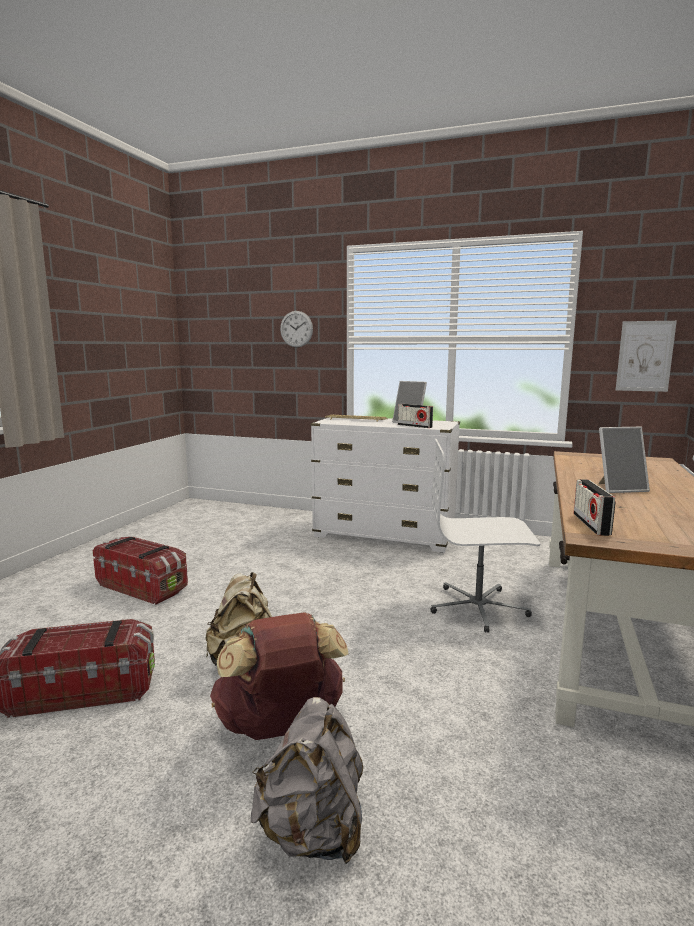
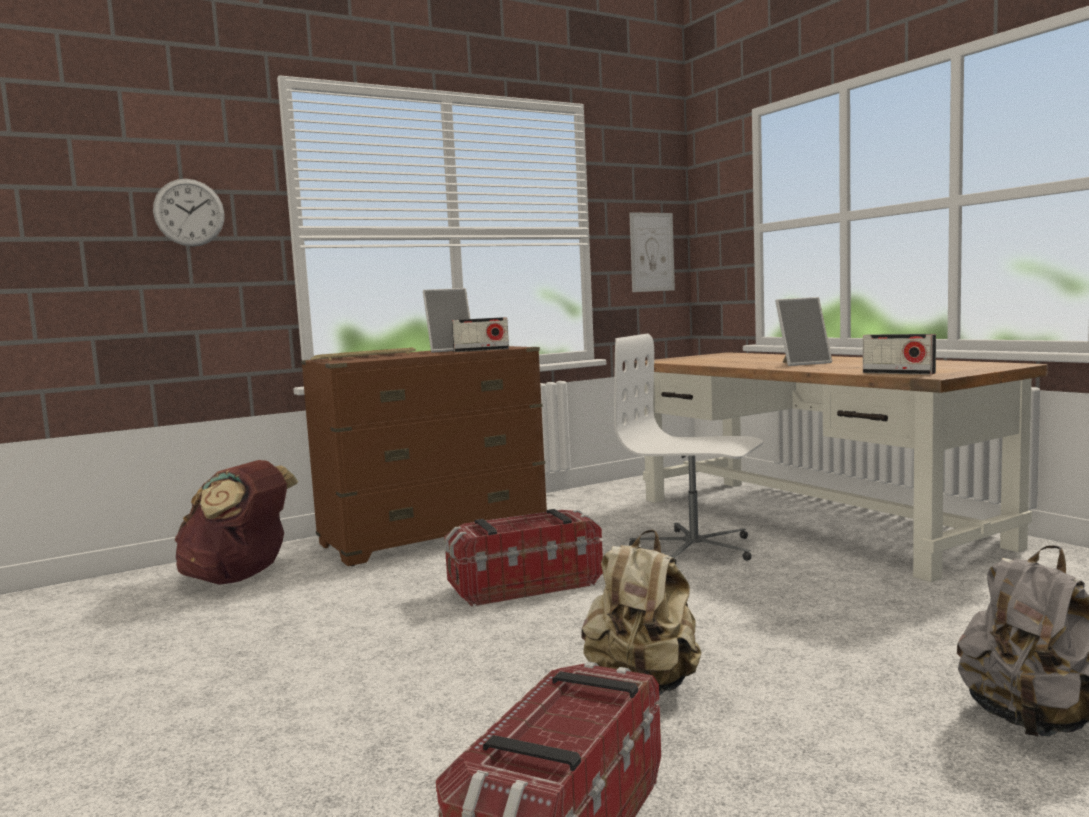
camera: 50 degrees left, 5 degrees down
(143, 587) = (248, 719): storage box -> storage box (524, 586)
(281, 727) = (827, 697): brown backpack -> brown backpack (239, 578)
(384, 536) = (435, 536): white dresser -> brown dresser
(478, 608) = (694, 548): white office chair -> white office chair turned 75 degrees clockwise
(619, 488) = (802, 363): picture frame -> picture frame turned 45 degrees clockwise

